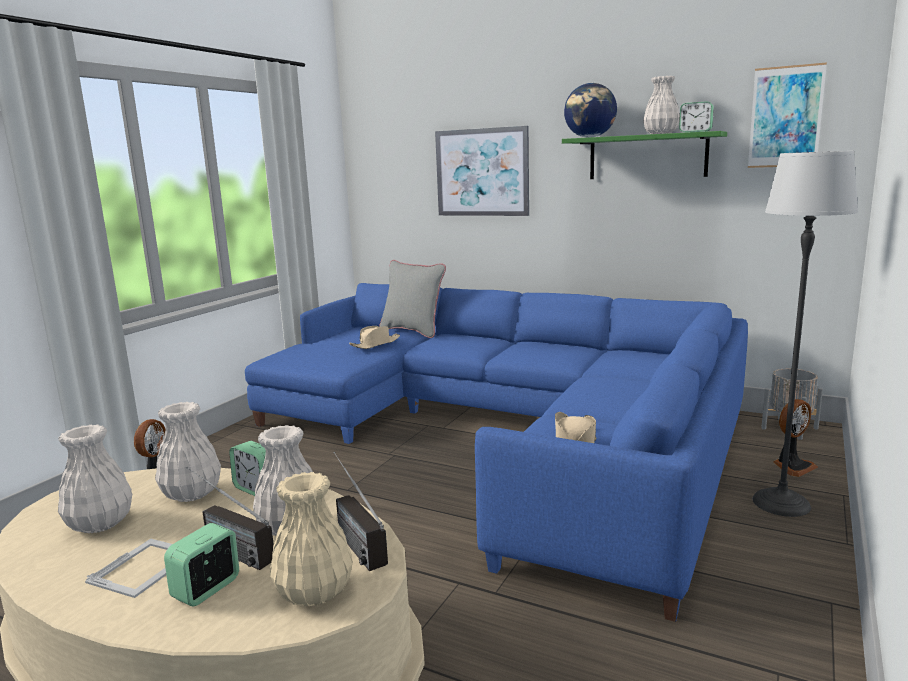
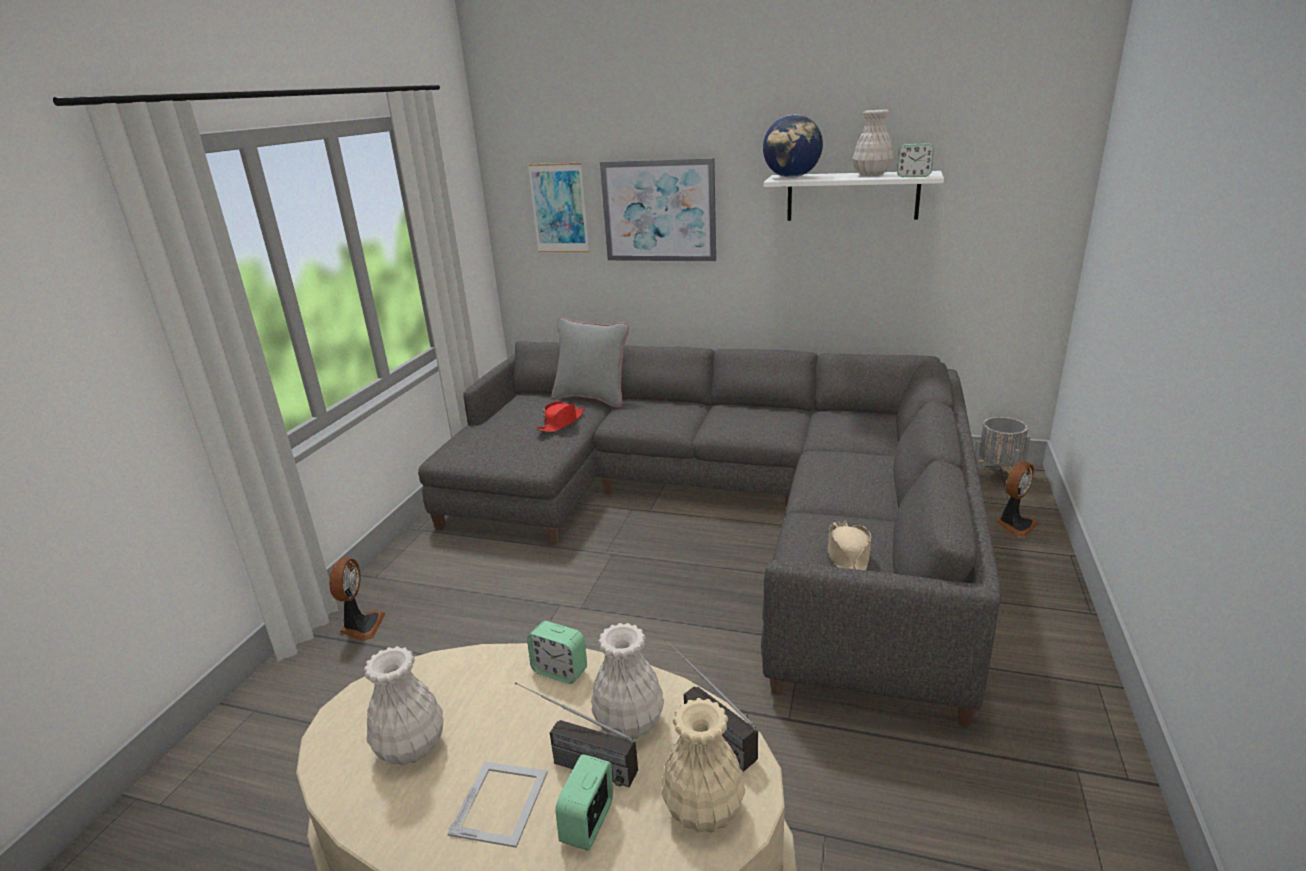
camera: 10 degrees left, 10 degrees up
(192, 493) = (490, 687): white vase -> none
(375, 344) = (561, 423): beige hat -> red hat
(510, 432) = (723, 509): blue sofa -> grey sofa
(647, 157) = (852, 196): green shelf -> white shelf
(781, 503) = (1018, 572): floor lamp -> none
(785, 117) = (1004, 156): picture -> picture (559, 208)

